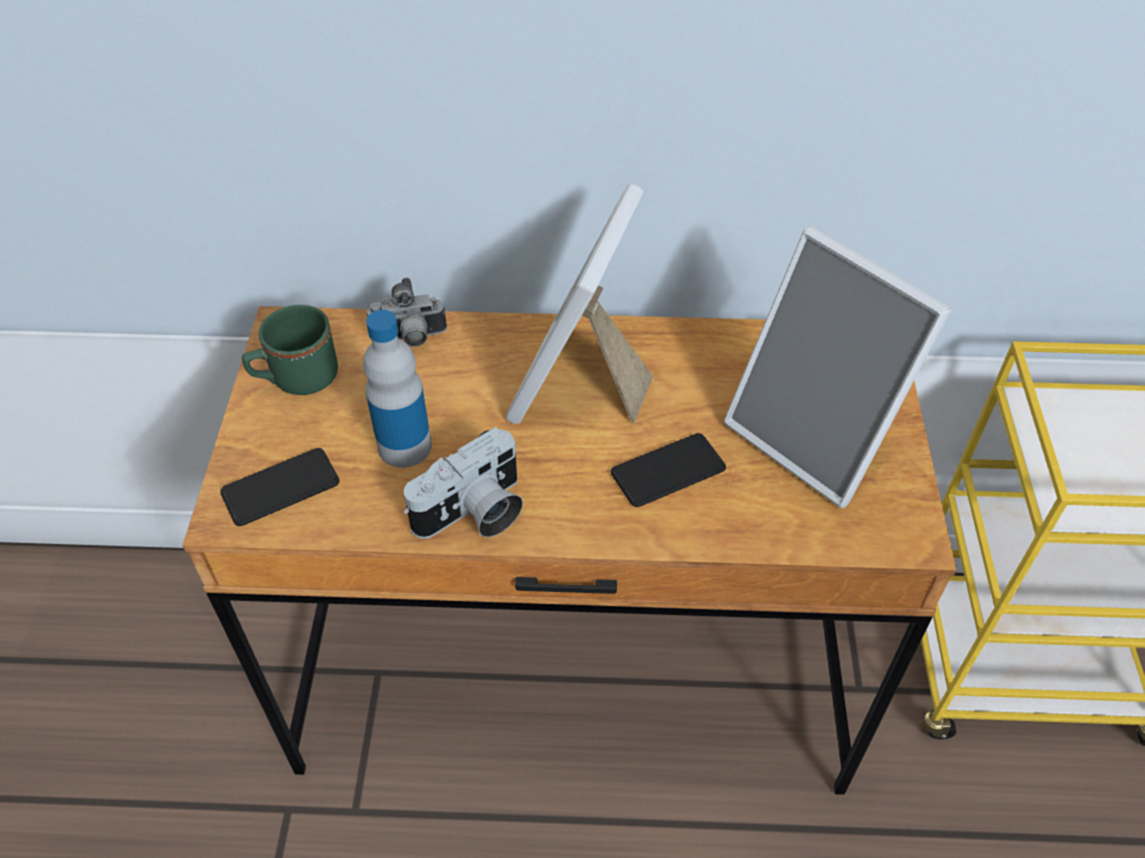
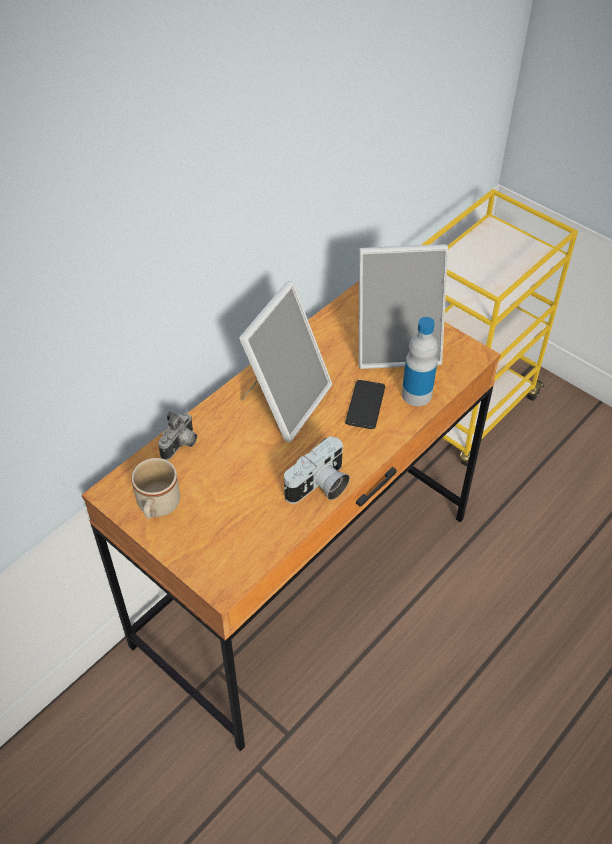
camera: 50 degrees left, 0 degrees up
(280, 488) = (226, 553): phone -> none
(296, 379) = (157, 507): green mug -> beige mug
(404, 446) = (251, 489): bottle -> bottle (416, 394)
(474, 514) = (320, 487): camera -> camera turned 45 degrees clockwise
(581, 385) = (284, 401): picture frame -> picture frame turned 120 degrees counterclockwise

